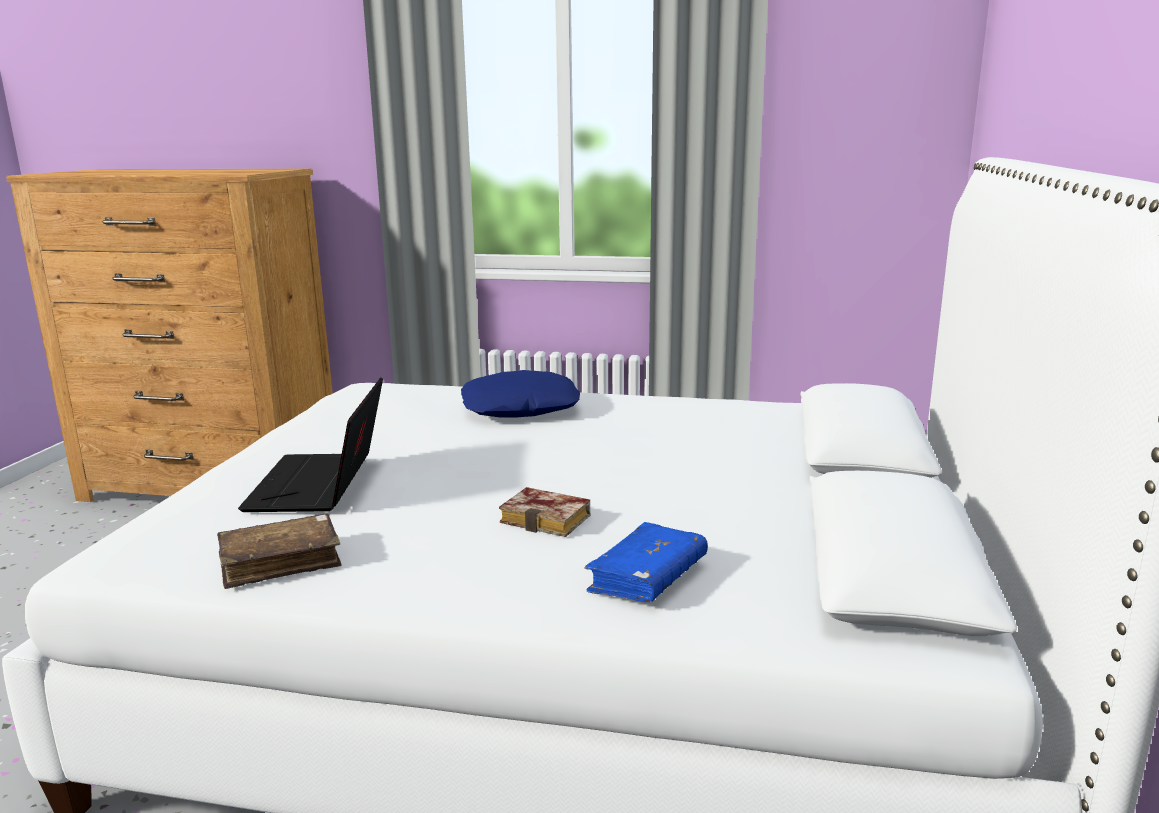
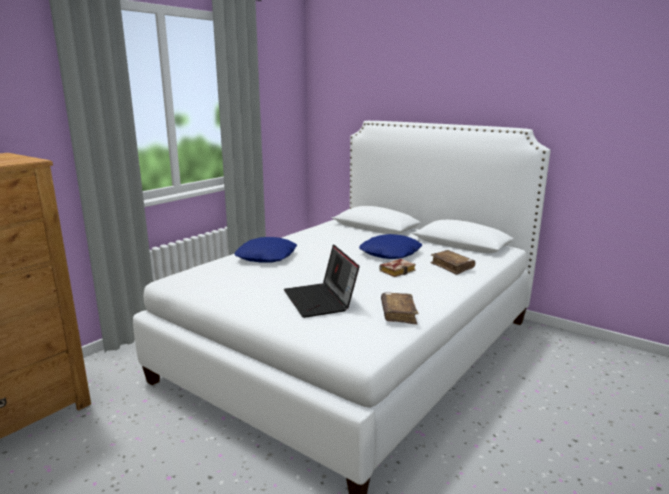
camera: 65 degrees left, 0 degrees up
(321, 485) = (320, 300): laptop -> laptop turned 45 degrees clockwise
(647, 578) = (452, 266): blue book -> brown book
(669, 494) = (391, 253): none -> blue pillow

